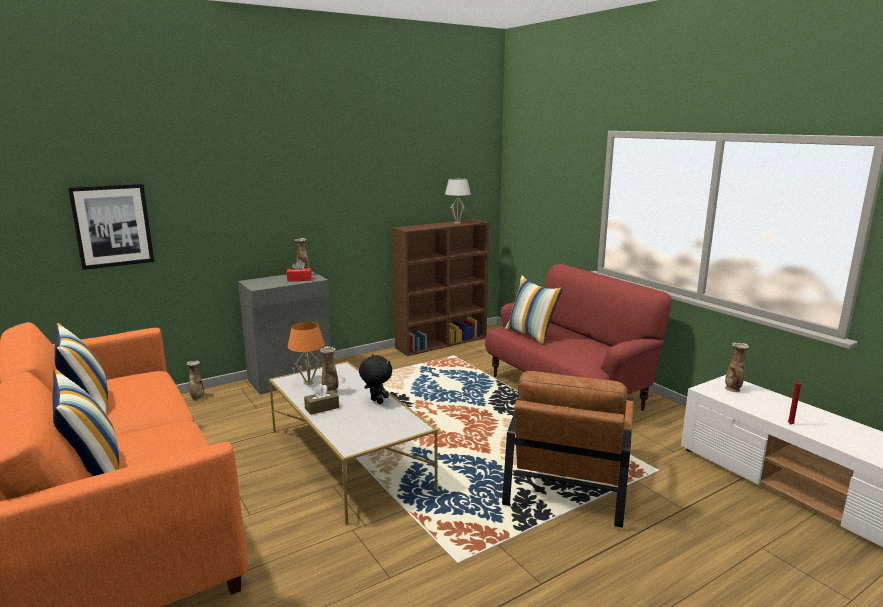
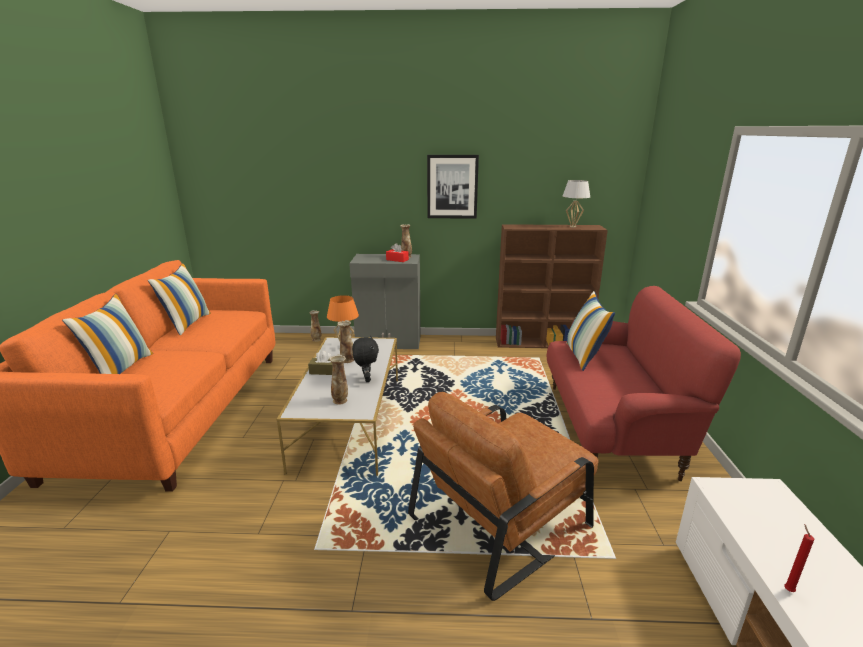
camera: 35 degrees right, 5 degrees up
(112, 225) = (267, 199): picture -> picture (452, 187)
(733, 389) = (760, 502): vase -> vase (340, 401)

